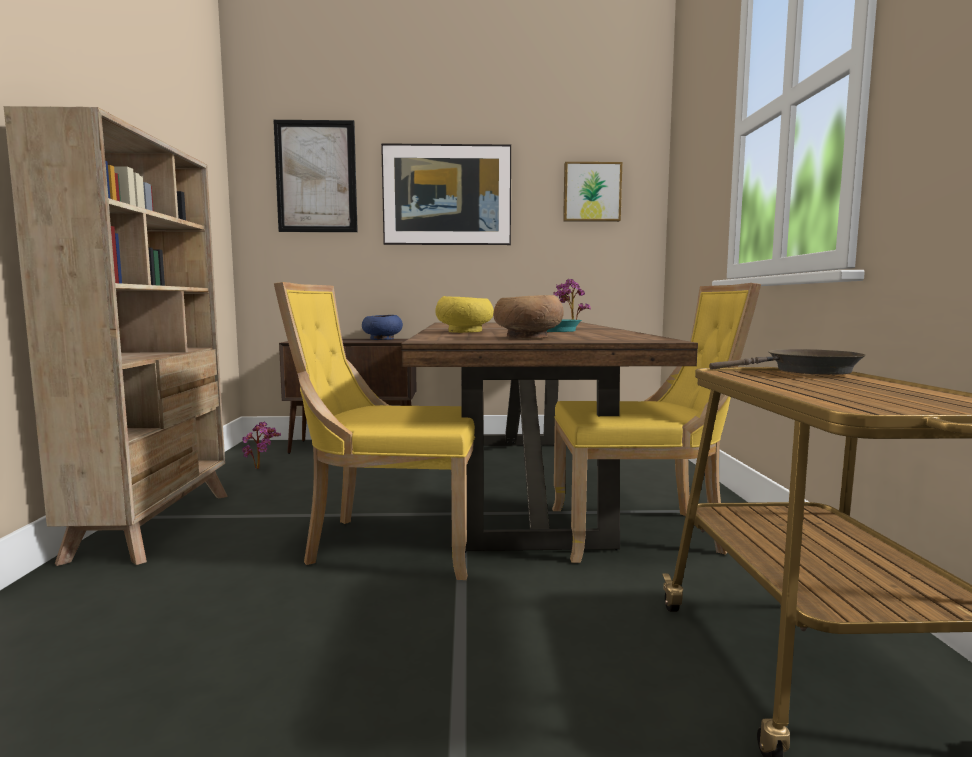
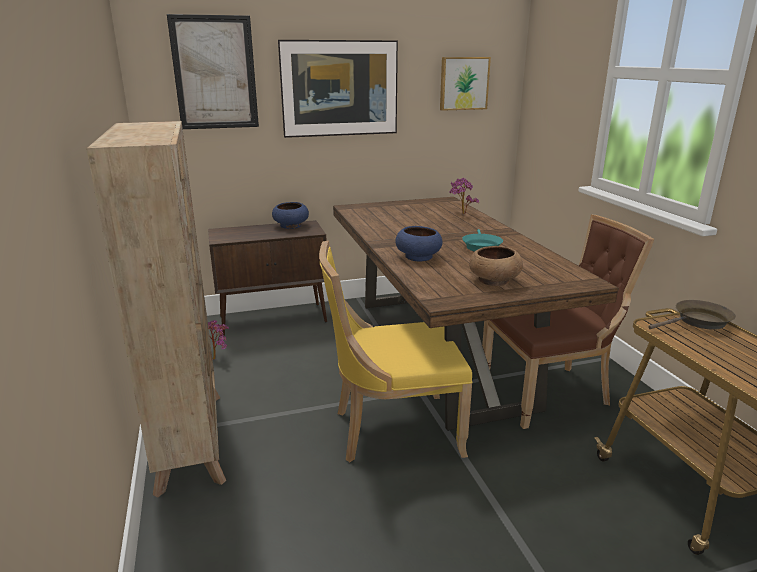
camera: 15 degrees left, 15 degrees up
(465, 331) = (418, 257): yellow bowl -> blue bowl
(641, 533) = (549, 392): yellow chair -> brown chair

